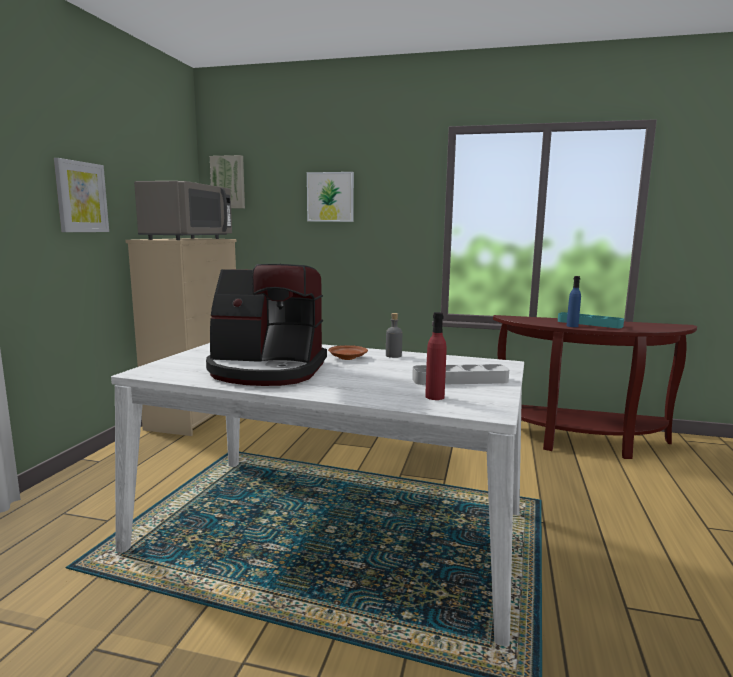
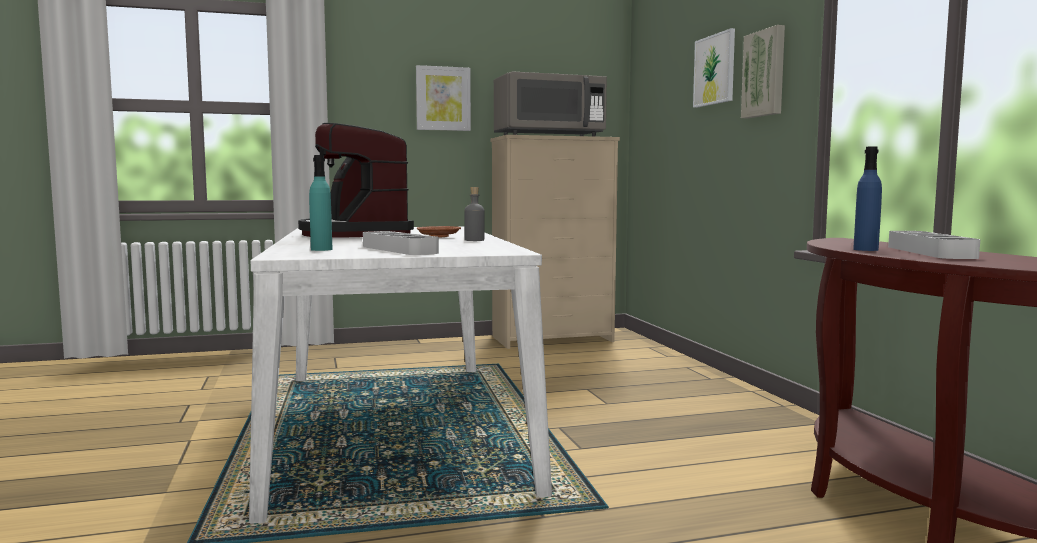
camera: 60 degrees right, 5 degrees down
(228, 182) = (645, 71): picture -> picture (765, 73)
(434, 397) = (321, 249): red bottle -> turquoise bottle
(589, 324) = (929, 252): turquoise tray -> grey tray

